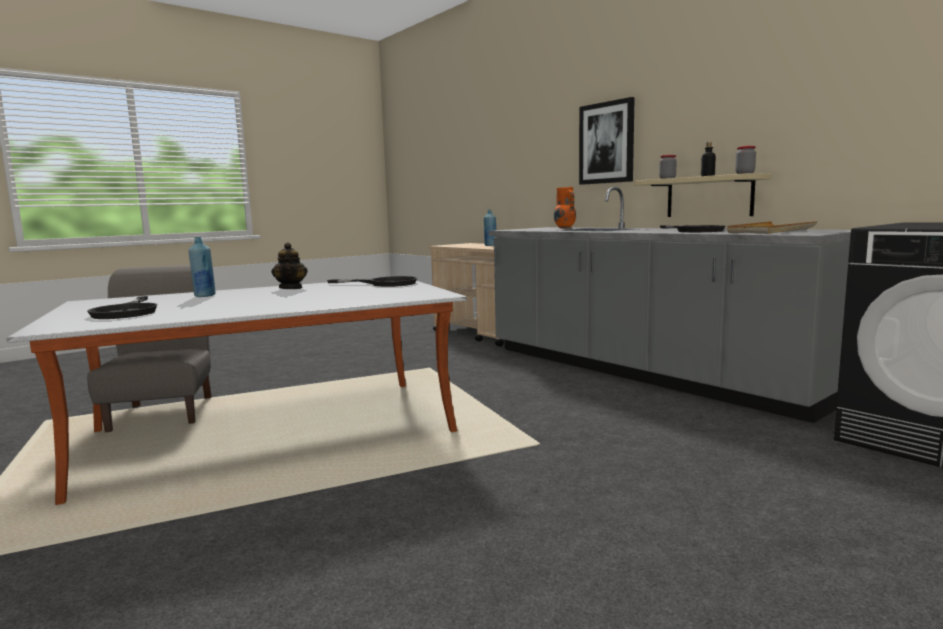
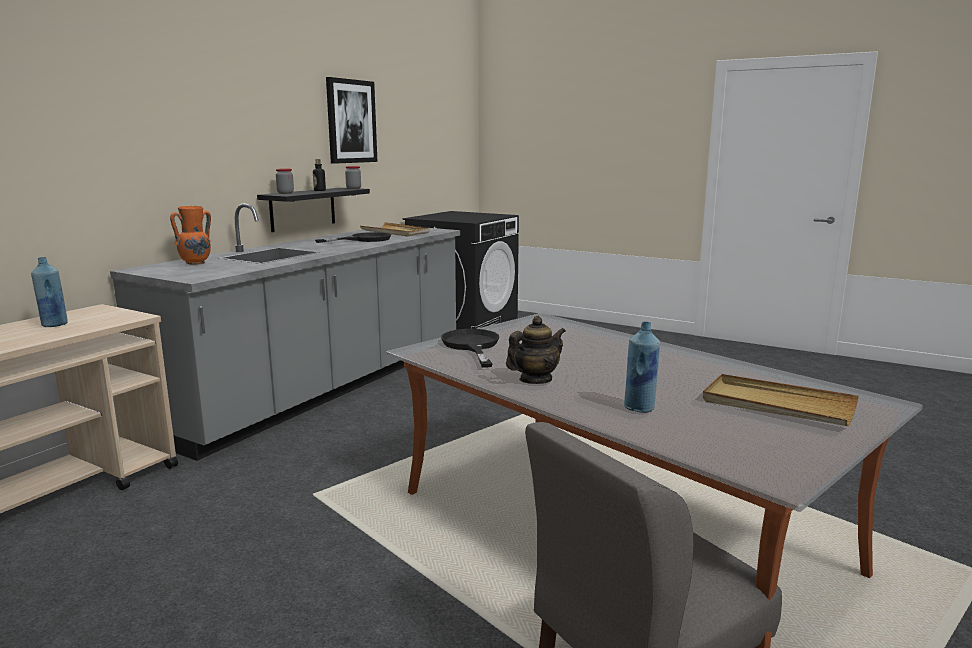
camera: 110 degrees left, 5 degrees up
(127, 312) = (777, 405): black frying pan -> beige tray
(606, 143) = (191, 146): picture -> picture (351, 121)
(709, 197) = (303, 209): beige shelf -> black shelf

